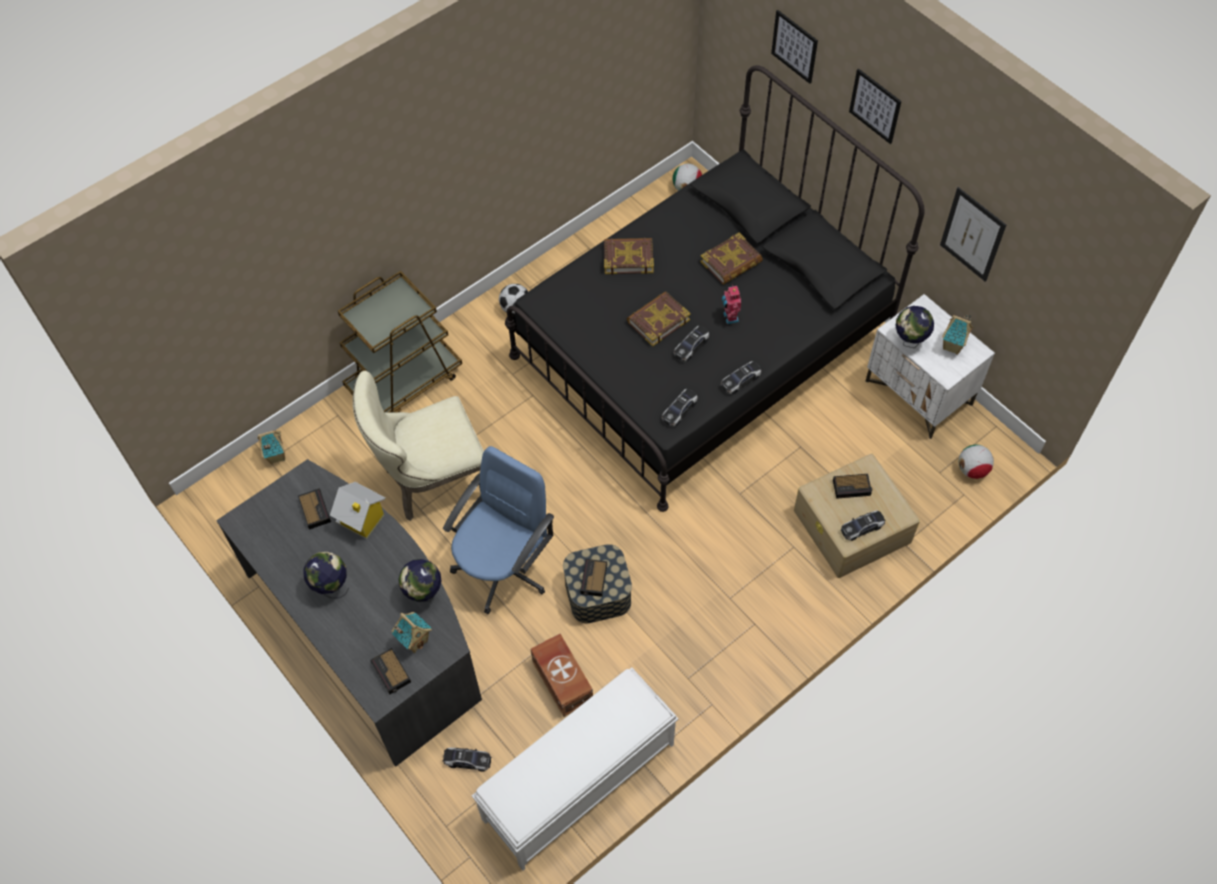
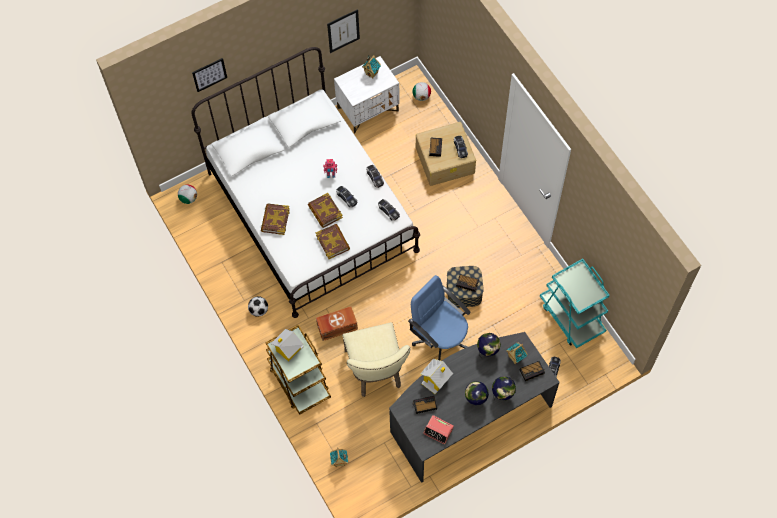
camera: 80 degrees left, 5 degrees up
(270, 537) = (438, 431): none -> alarm clock
(394, 305) = (288, 349): none -> toy house
(563, 679) = (513, 316): brown storage box -> brown storage box (336, 326)
(577, 782) = (571, 317): white bench -> turquoise cart
(702, 346) = (311, 211): black bed -> white bed
(731, 262) = (291, 167): book -> book (333, 242)
(875, 106) = (268, 45): picture -> none
(909, 341) = (364, 92): globe -> globe (502, 394)

